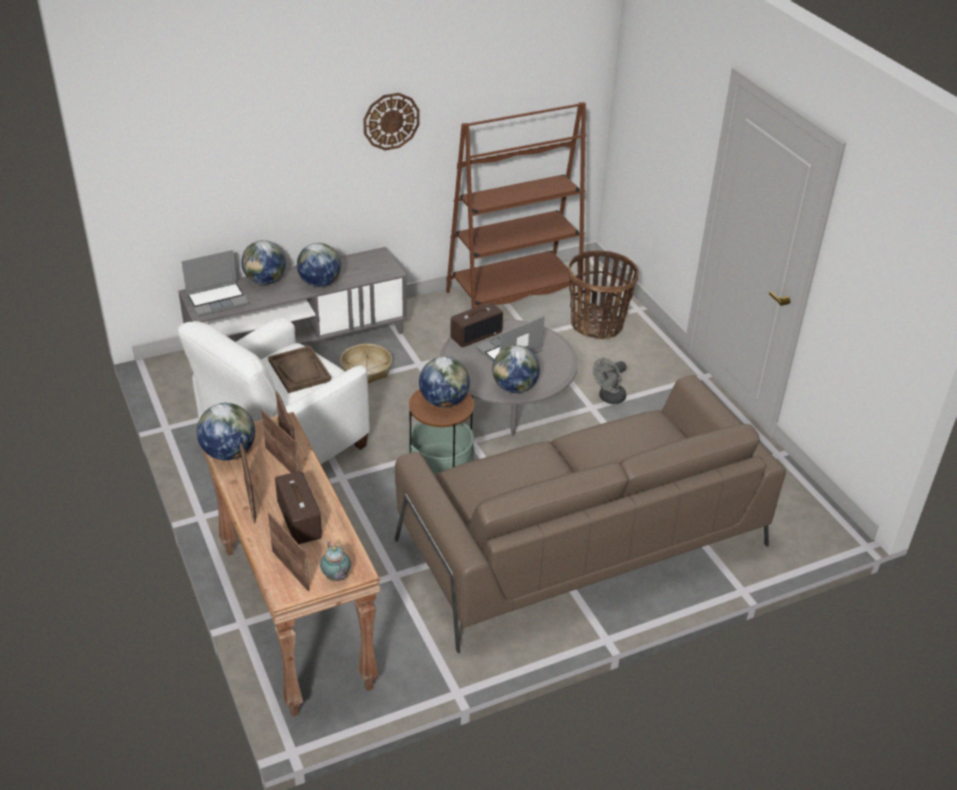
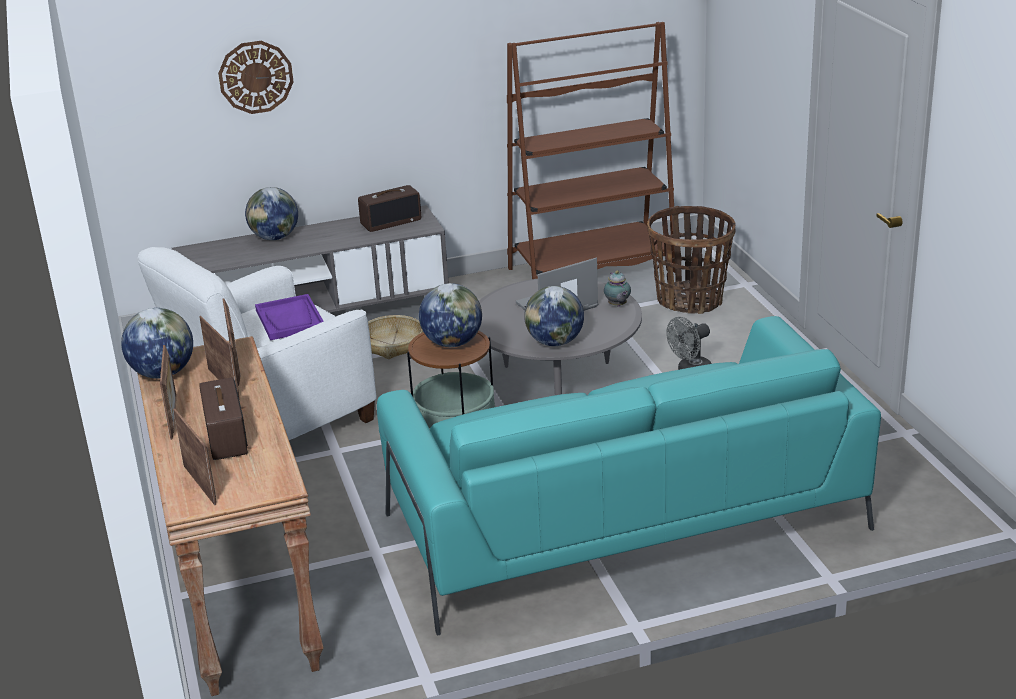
camera: 10 degrees right, 10 degrees down
(218, 300) = (214, 255): laptop -> none
(300, 371) = (290, 319): brown tray -> purple tray
(319, 283) = (338, 239): globe -> none
(336, 578) = (253, 493): teapot -> teapot (617, 305)
(391, 121) = (425, 45): wall clock -> wall clock (256, 77)
(476, 334) = (519, 291): radio -> radio (391, 222)
(581, 542) = (624, 521): brown sofa -> turquoise sofa

